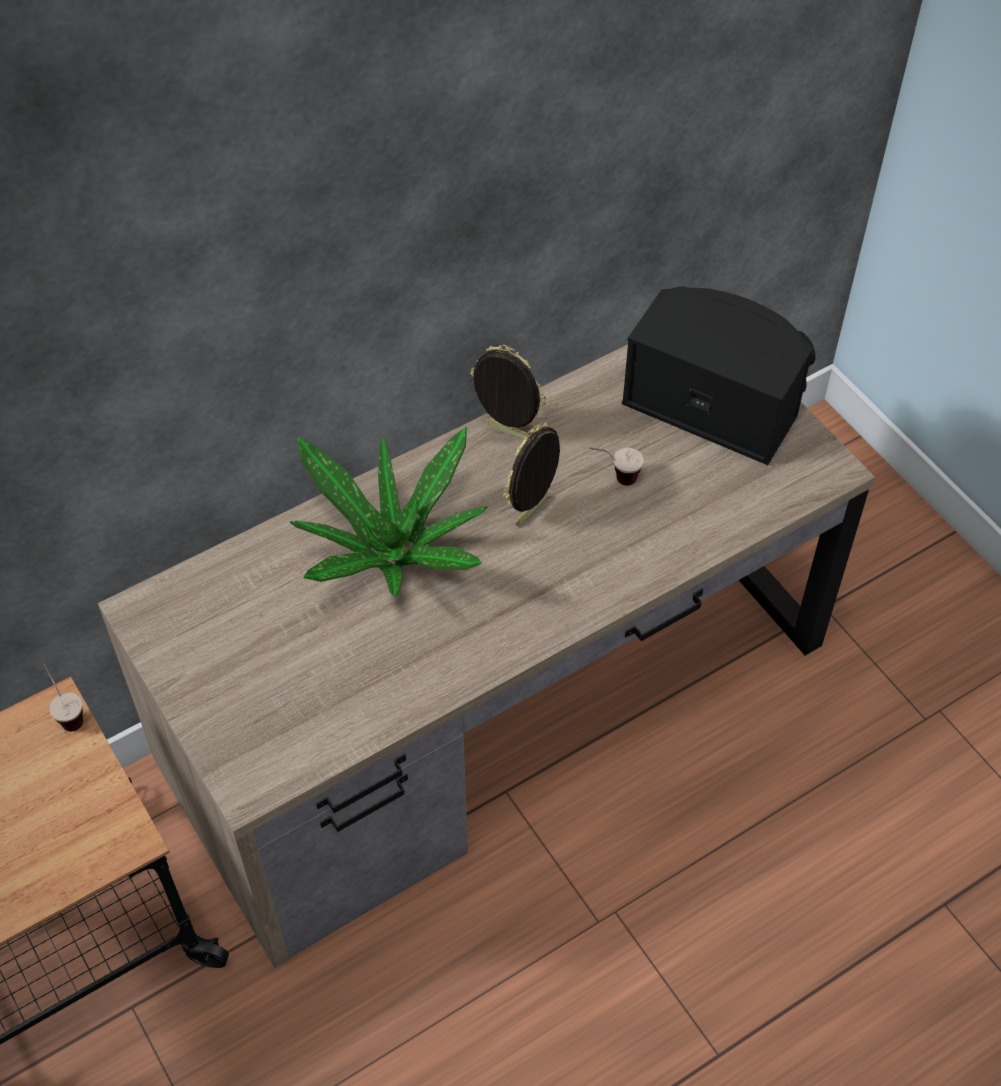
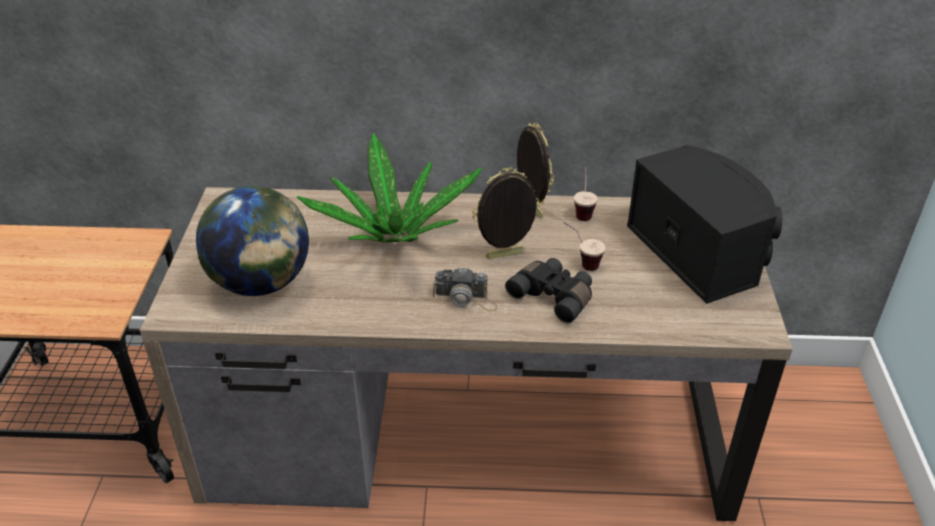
camera: 35 degrees right, 15 degrees down
(67, 712) = (149, 244): cup -> cup (583, 211)
(307, 696) = (261, 283): none -> globe
(539, 591) = (465, 299): none -> camera
(622, 537) = (554, 296): none -> black binoculars

